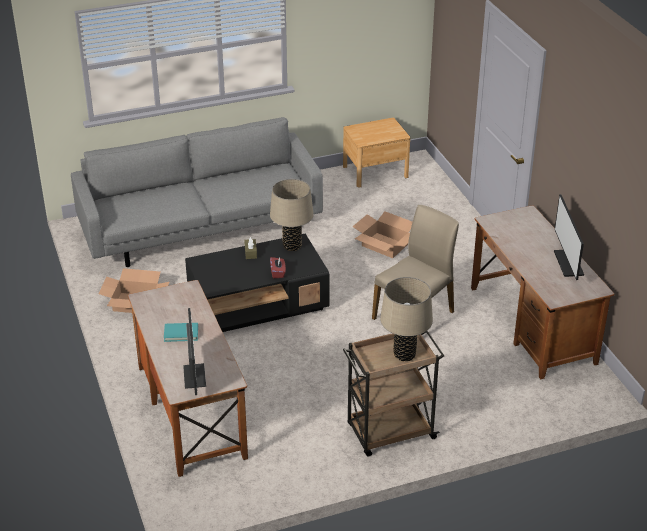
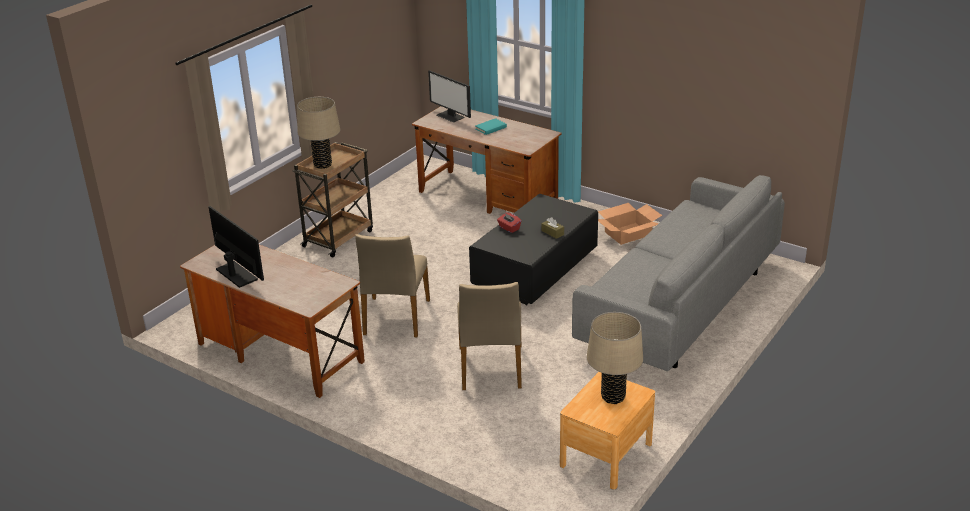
camera: 145 degrees right, 5 degrees down
(292, 246) = (526, 251): beige table lamp -> beige table lamp (613, 397)
(384, 245) = (491, 368): cardboard box -> beige chair

